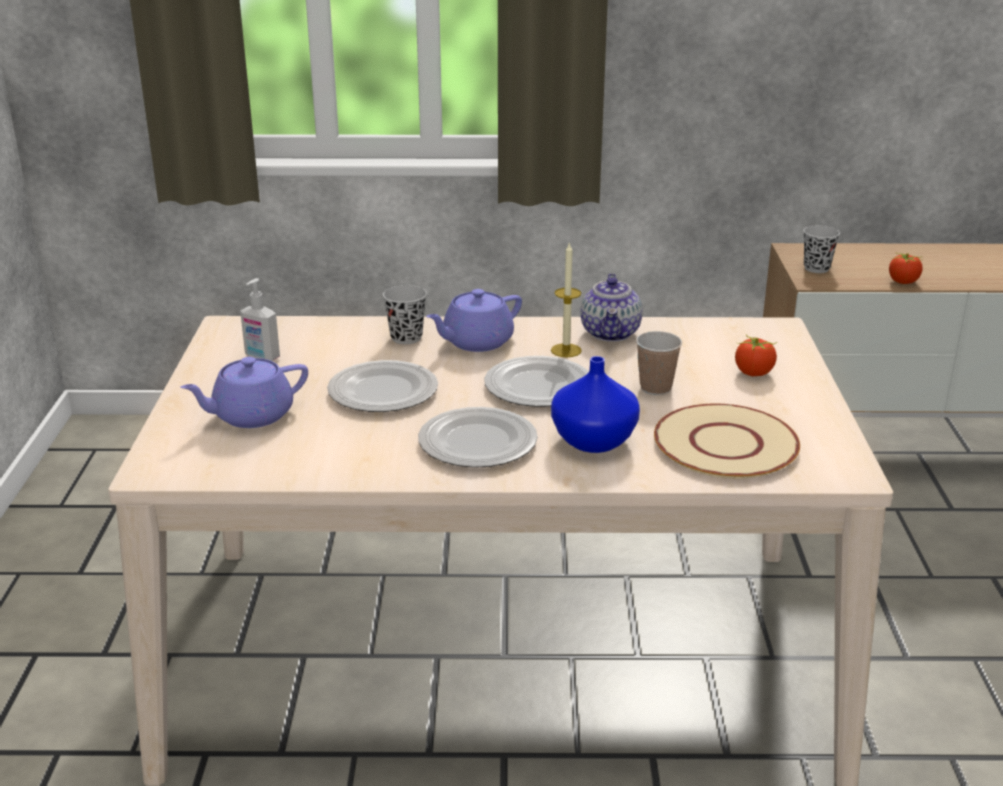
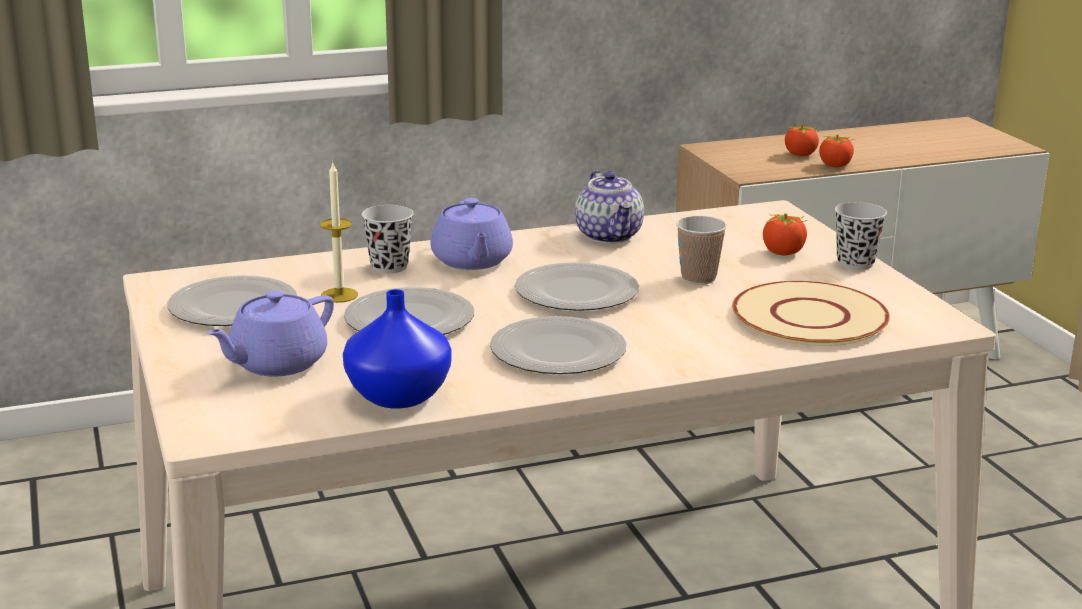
camera: 20 degrees left, 5 degrees down
(262, 357) = (235, 306): soap dispenser -> plate
(476, 342) = (472, 261): purple teapot -> purple teapot turned 45 degrees counterclockwise
(566, 350) = (576, 257): candle -> candle (339, 295)
(594, 442) = (679, 334): blue vase -> blue vase (399, 396)
(816, 268) = (743, 162): black cup -> black cup (855, 263)
(877, 266) = (800, 155): none -> tomato

